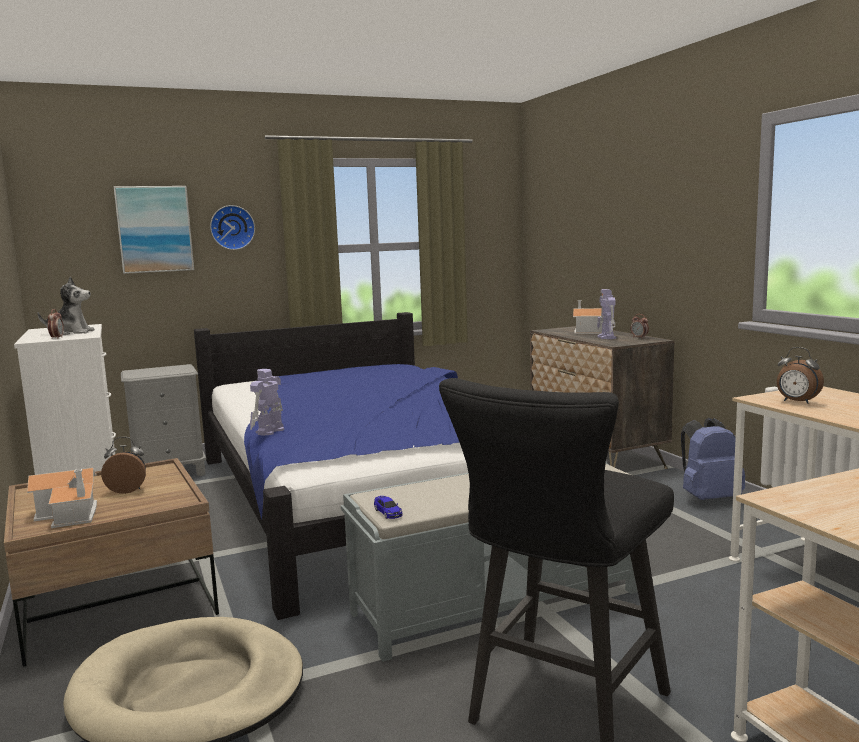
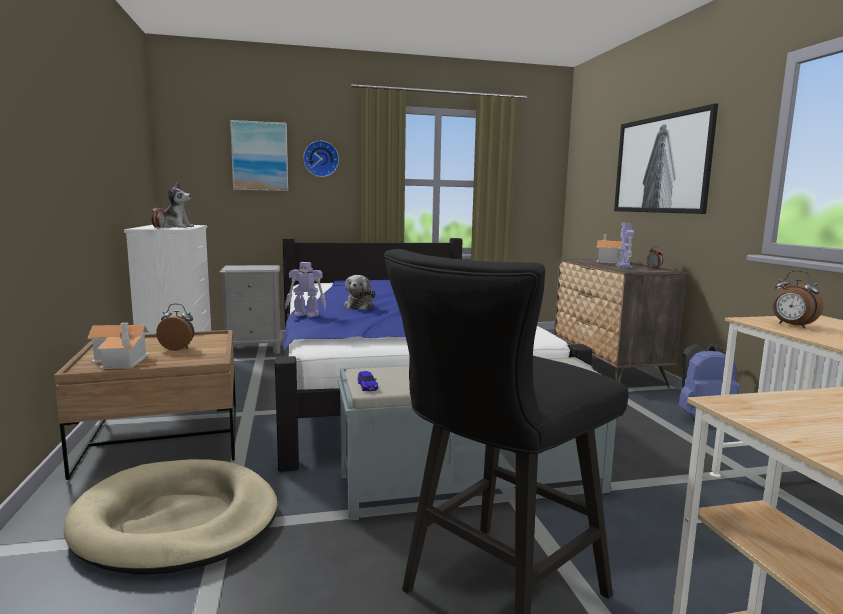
camera: 10 degrees right, 0 degrees up
(269, 431) = (306, 315): toy robot -> toy robot turned 120 degrees counterclockwise
(324, 413) = (360, 306): none -> plush toy
(637, 221) = (662, 164): none -> picture

